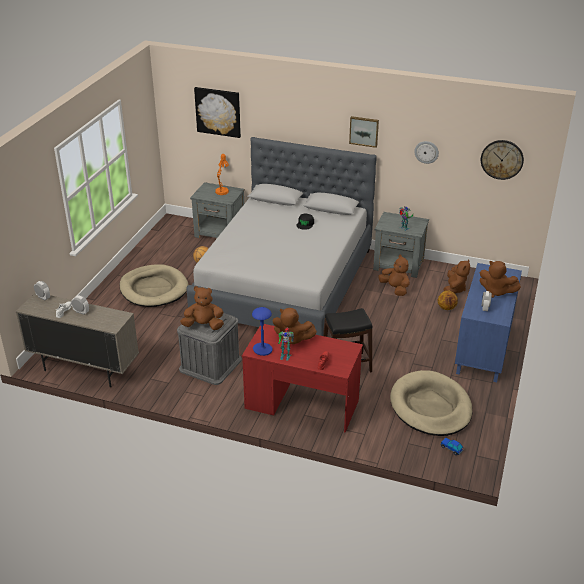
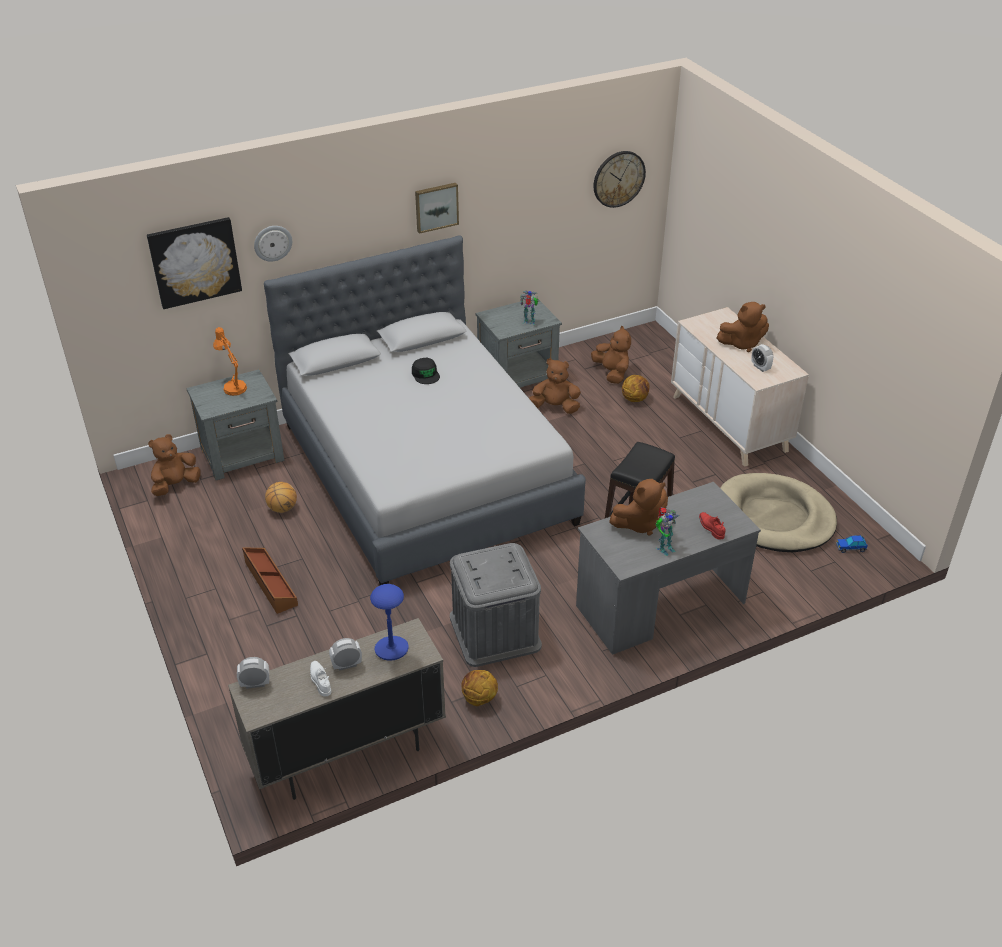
camera: 45 degrees left, 5 degrees up
(154, 289) = (270, 584): beige dog bed -> brown storage box
(162, 385) = (479, 699): none -> basketball
(203, 325) = (499, 578): brown plush toy -> brown plush toy (175, 485)
(262, 350) = (631, 558): blue table lamp -> blue table lamp (391, 649)
(301, 404) = (660, 605): red desk -> grey desk
(426, 152) = (524, 204): wall clock -> wall clock (272, 243)
(483, 349) = (729, 423): blue dresser -> beige dresser

